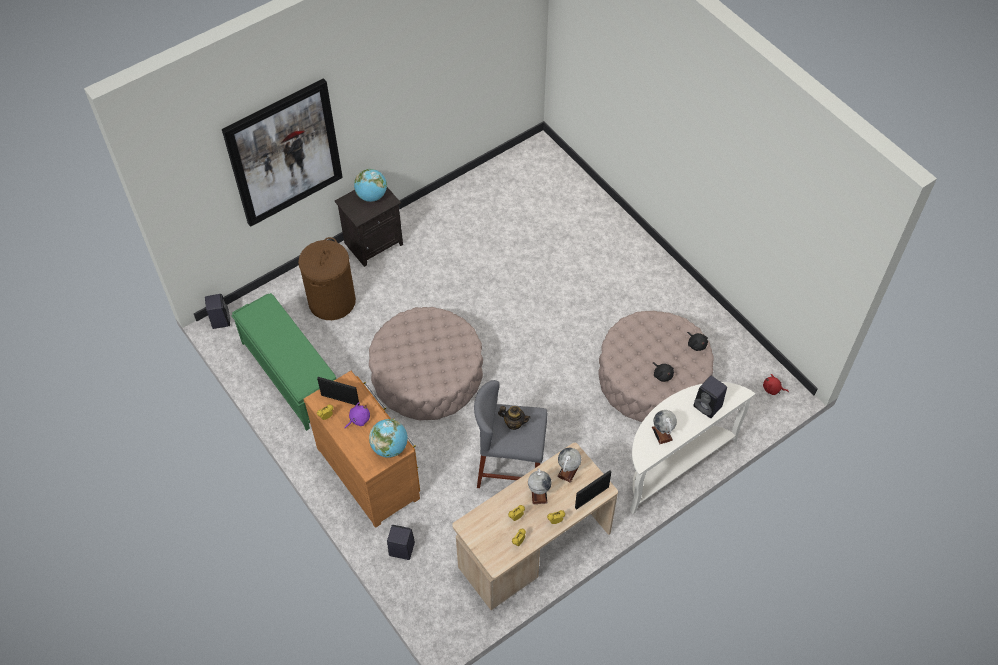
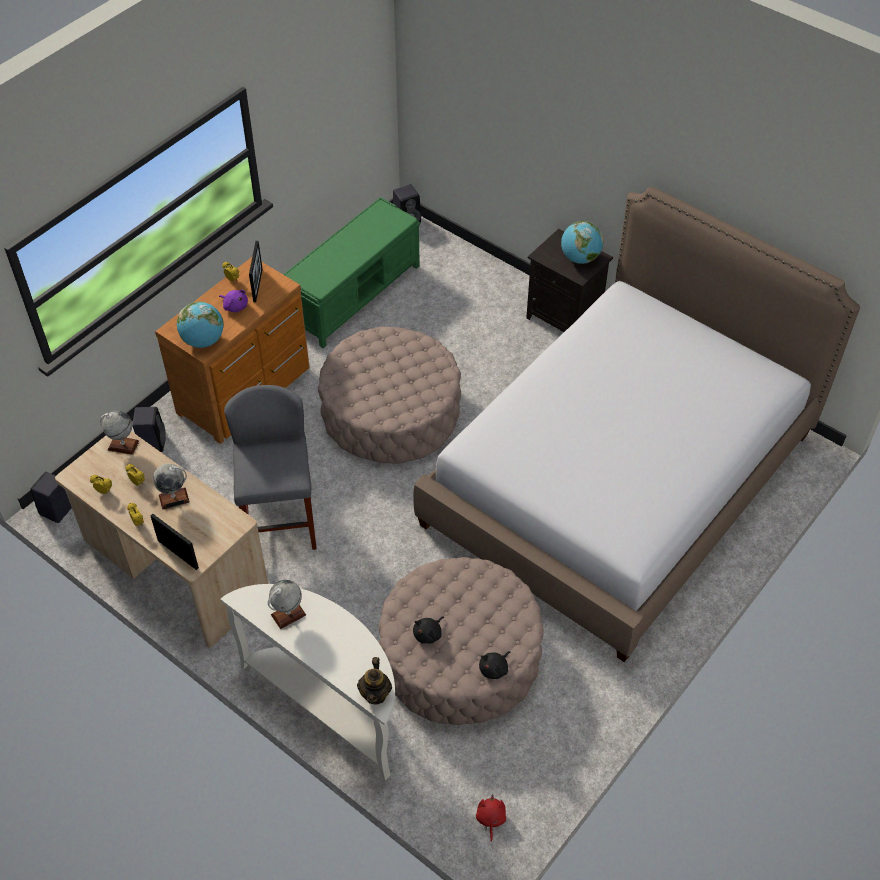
camera: 75 degrees right, 5 degrees down
(284, 153) = (525, 109): picture -> none
(332, 301) = (465, 302): brown laundry basket -> none
(514, 423) = (276, 458): teapot -> teapot (375, 694)
(534, 252) = (620, 479): none -> bed
(568, 471) = (212, 522): globe -> globe (123, 445)
(708, 406) = (346, 665): black speaker -> black speaker (56, 511)

